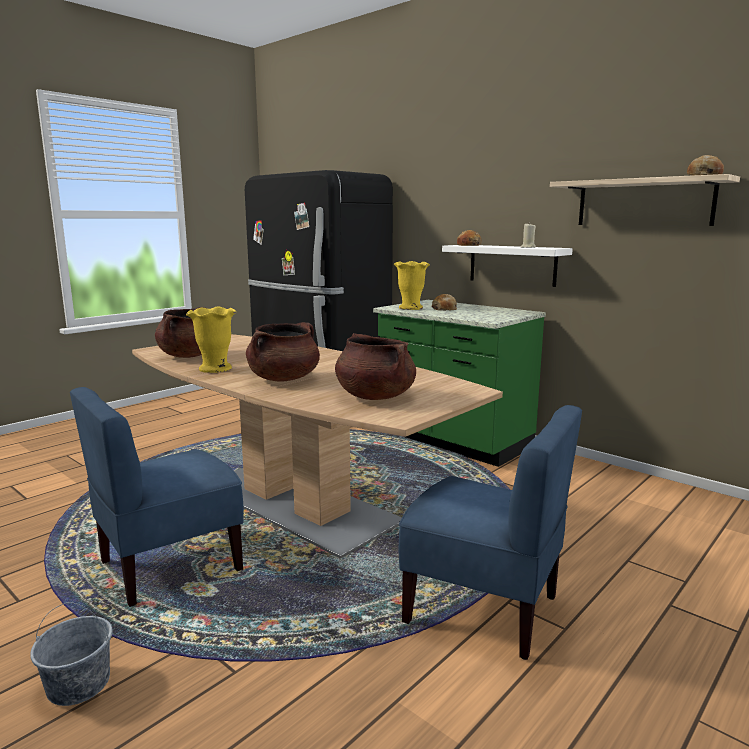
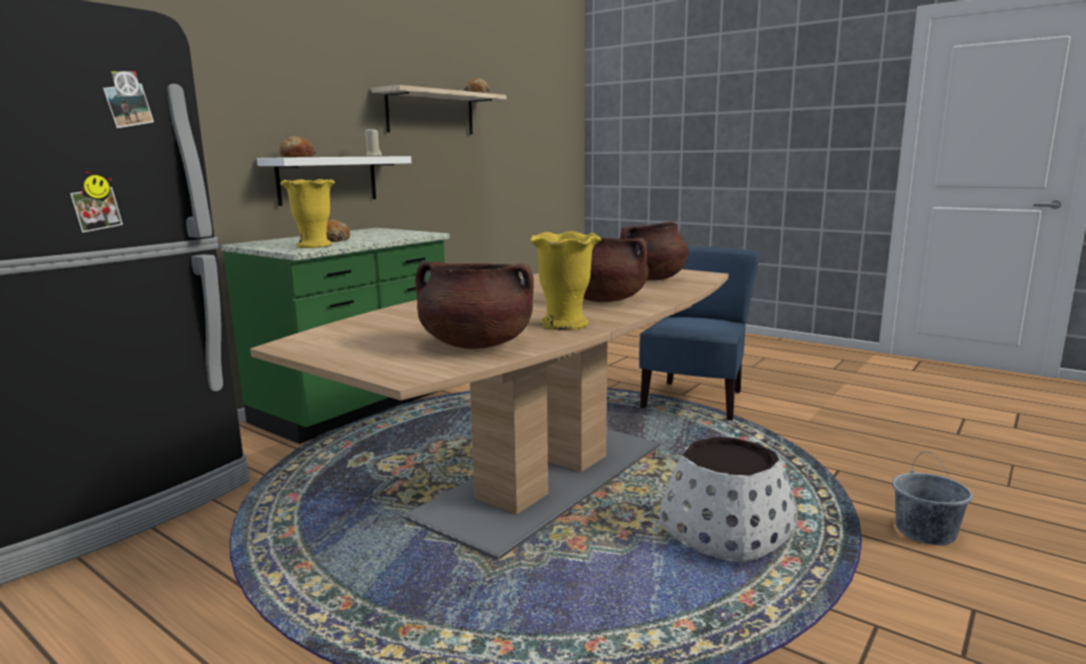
camera: 95 degrees left, 0 degrees up
(169, 565) = (725, 533): blue chair -> white planter

